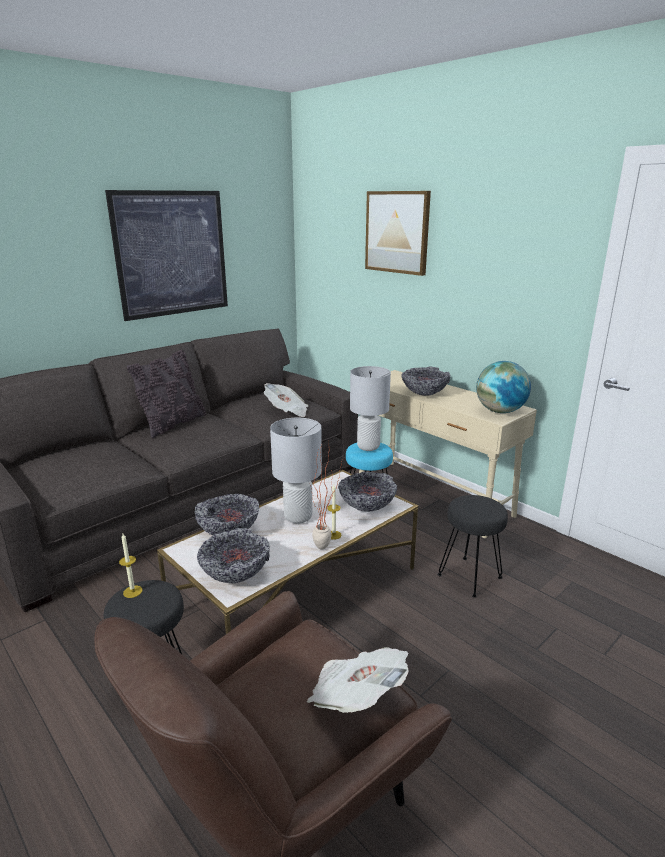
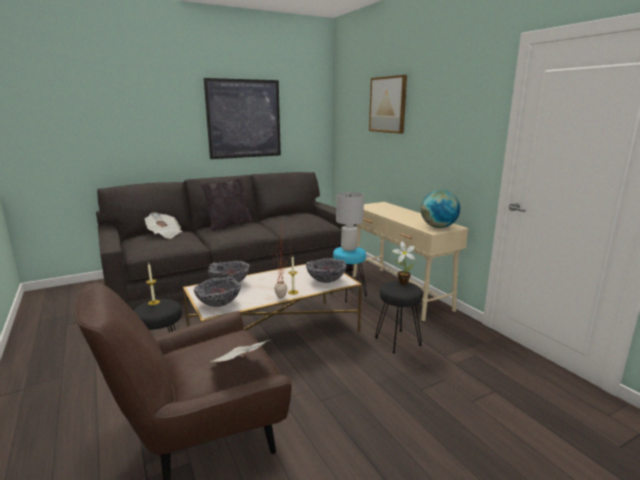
camera: 15 degrees right, 5 degrees down
(287, 411) = (304, 224): newspaper -> newspaper (164, 234)
(297, 519) = (276, 282): grey table lamp -> none
(424, 393) = (392, 214): bowl -> none
(473, 498) = (401, 282): none -> potted plant

